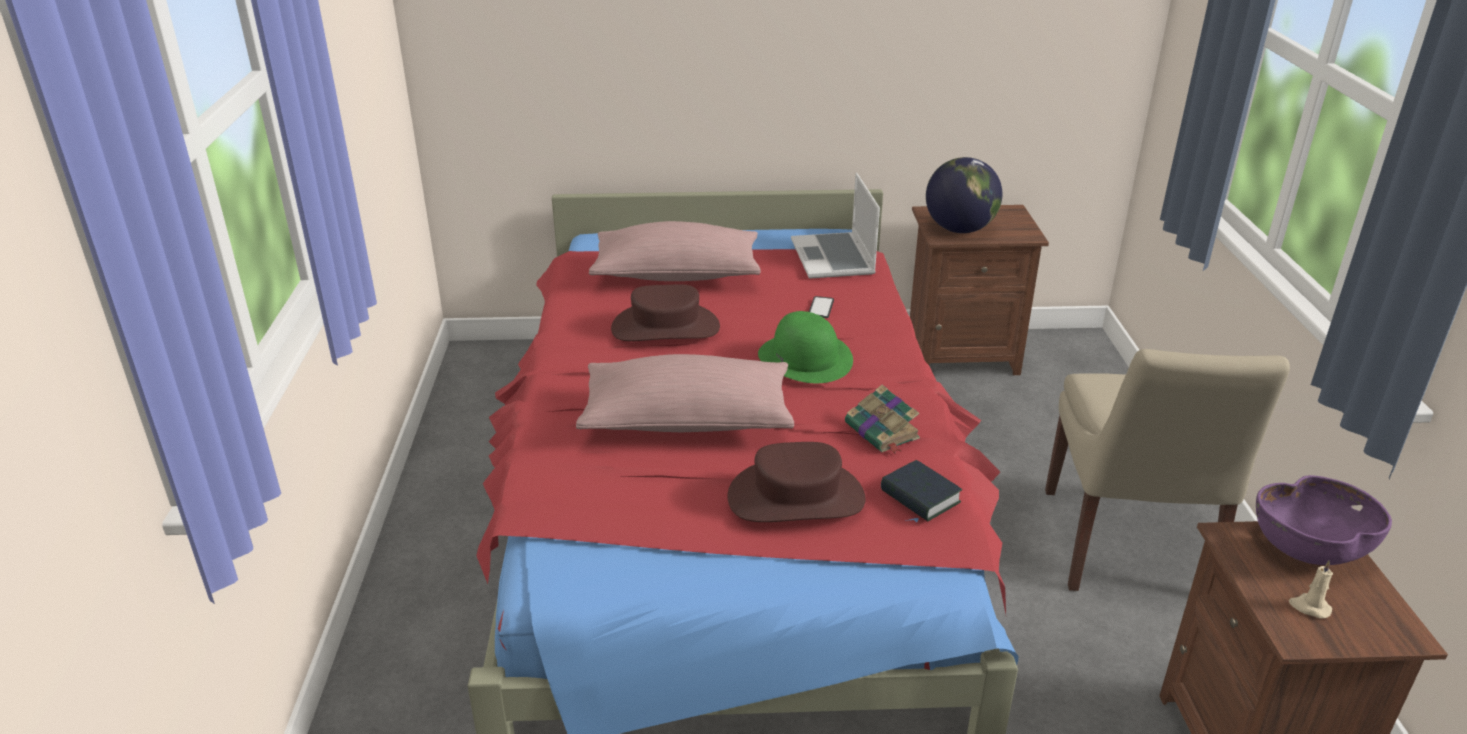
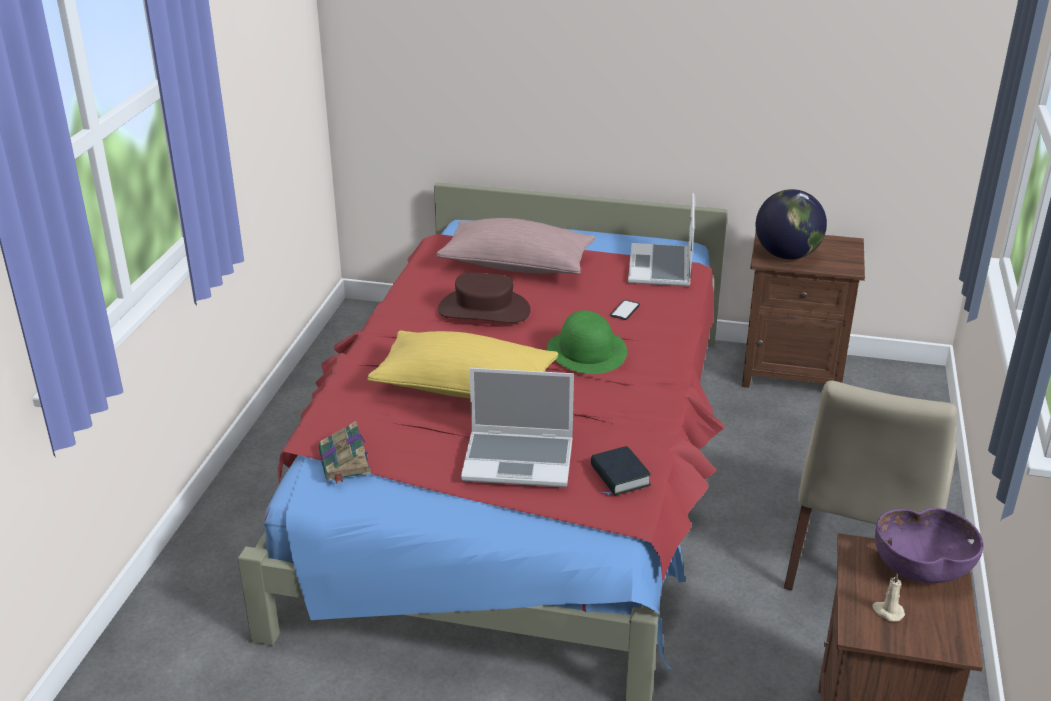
camera: 15 degrees right, 0 degrees up
(687, 420) = (465, 388): pink pillow -> yellow pillow
(796, 497) = (519, 460): brown hat -> laptop
(883, 432) = (618, 421): book -> book (345, 463)

